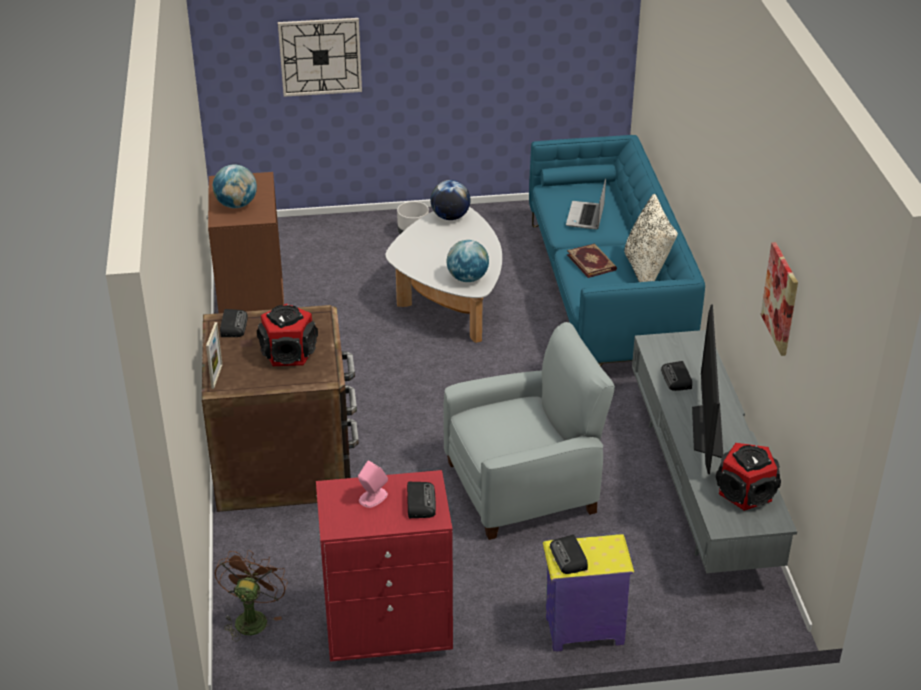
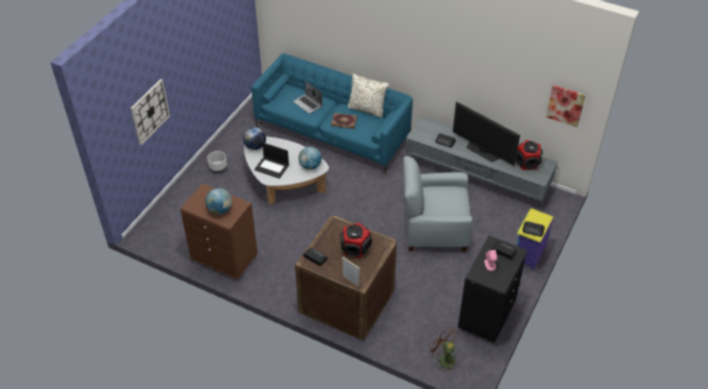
camera: 55 degrees left, 10 degrees up
(387, 633) = (486, 317): red cabinet -> black cabinet
(426, 248) = (272, 167): none -> laptop
(524, 486) = (434, 228): grey armchair -> grey armchair turned 105 degrees counterclockwise
(781, 298) = (506, 80): picture -> picture (565, 105)

